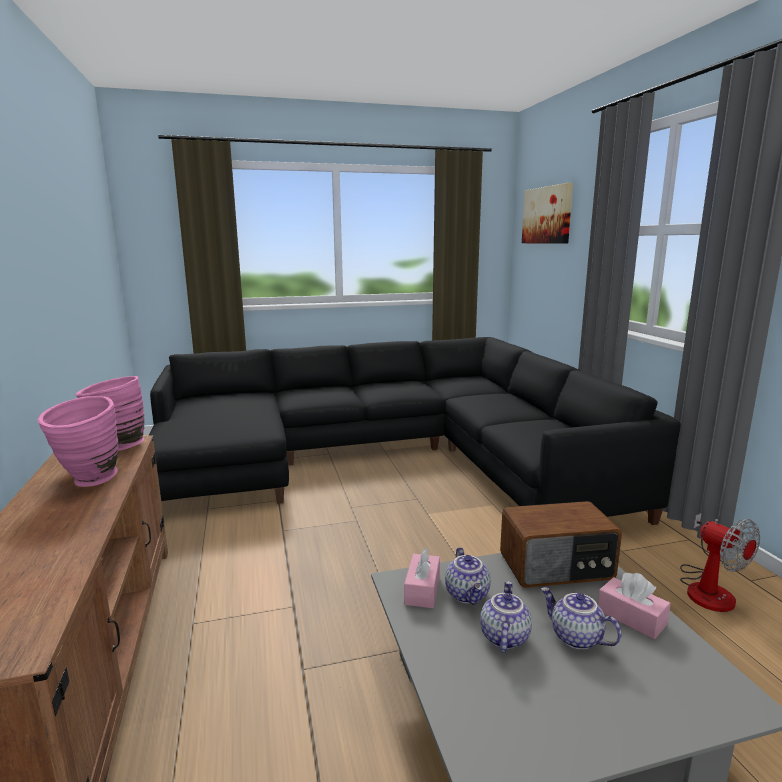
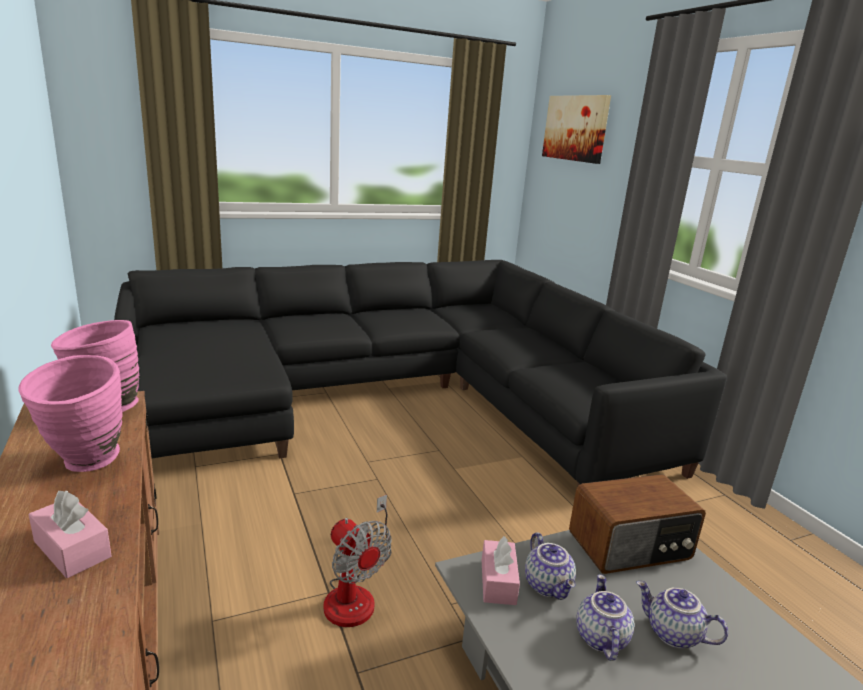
camera: 10 degrees left, 5 degrees up
(631, 617) = (720, 605): pink tissue box -> pink tissue box (72, 549)
(708, 588) = (753, 550): fan -> fan (356, 592)

